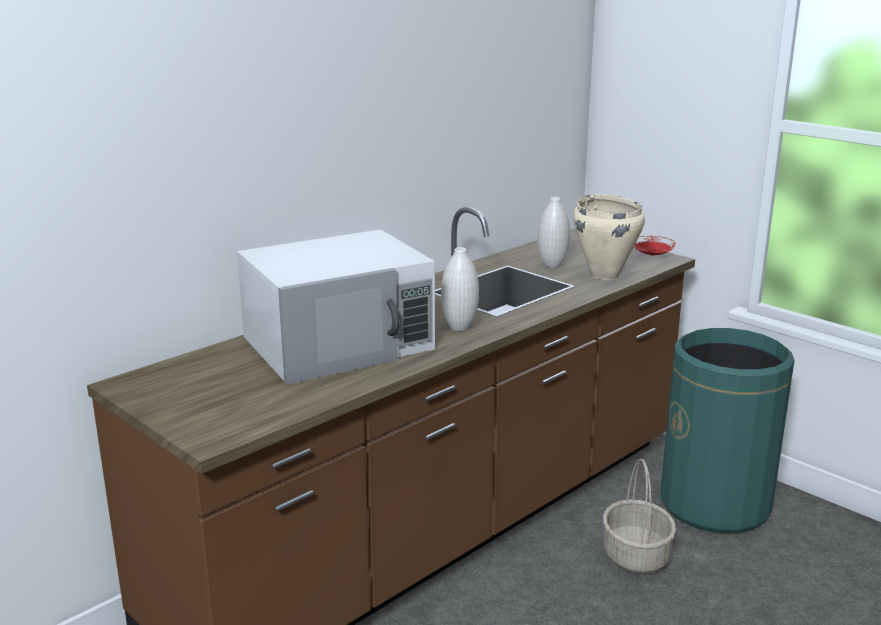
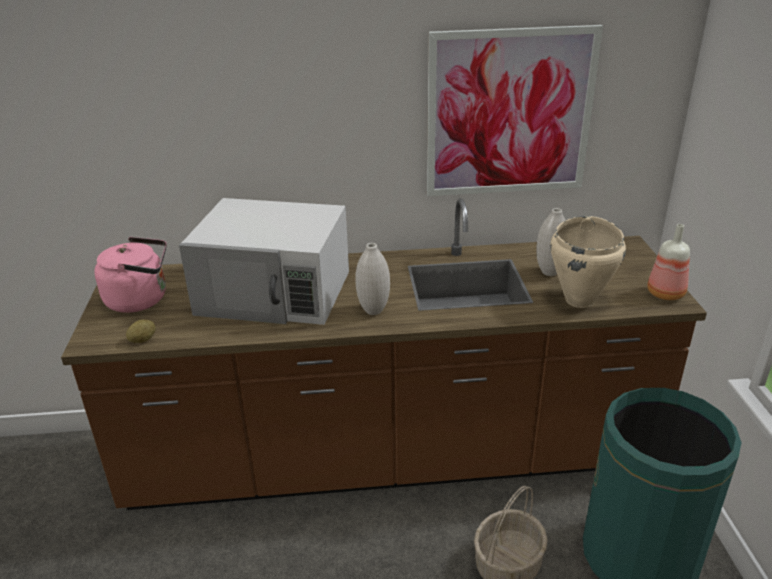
camera: 40 degrees right, 10 degrees up
(197, 392) = (141, 299): none -> pink kettle
(271, 417) = (143, 340): none -> potato
(476, 118) = (509, 113): none -> picture
(652, 256) = (665, 293): red plate -> bottle

